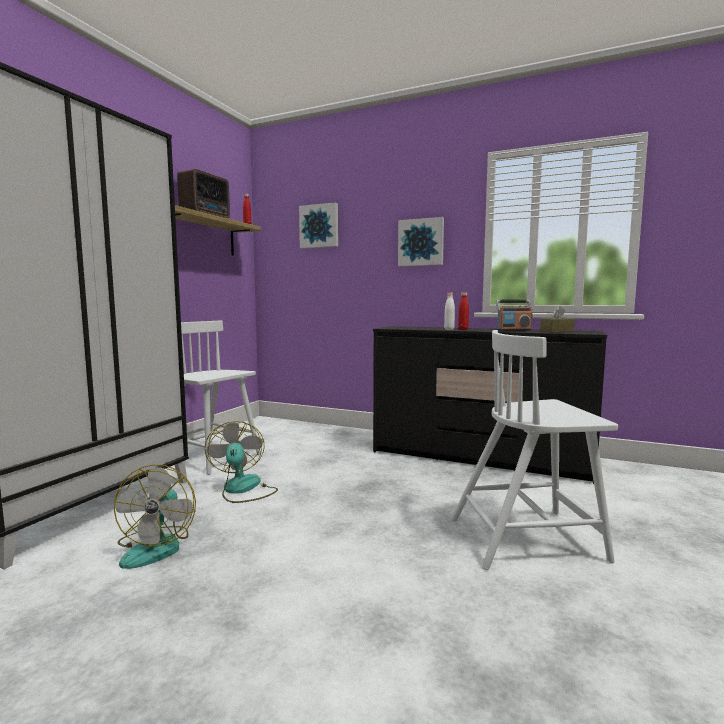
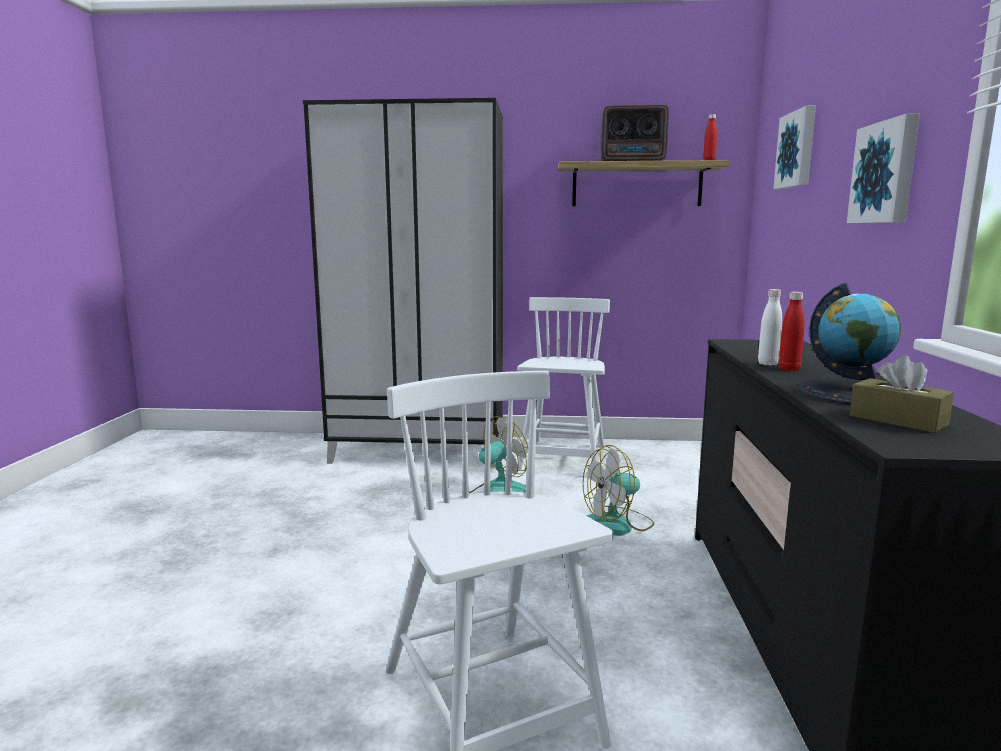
camera: 70 degrees right, 5 degrees up
(157, 546) = (371, 494): fan -> fan (616, 524)
(513, 330) = (851, 393): radio -> globe

